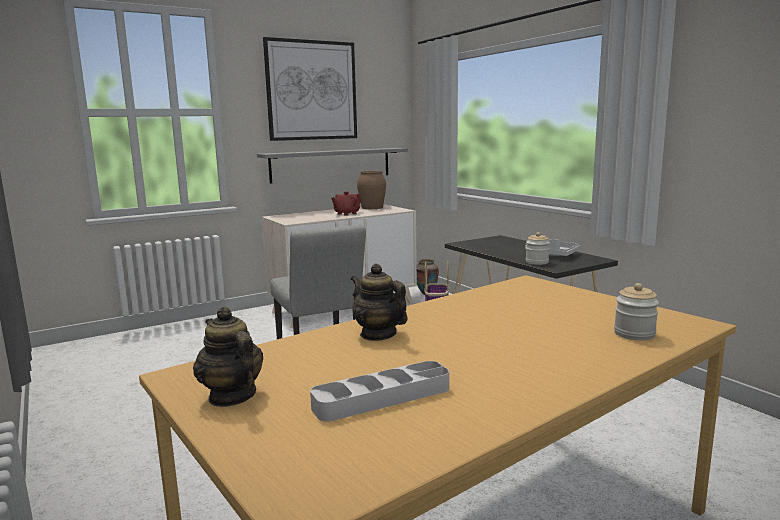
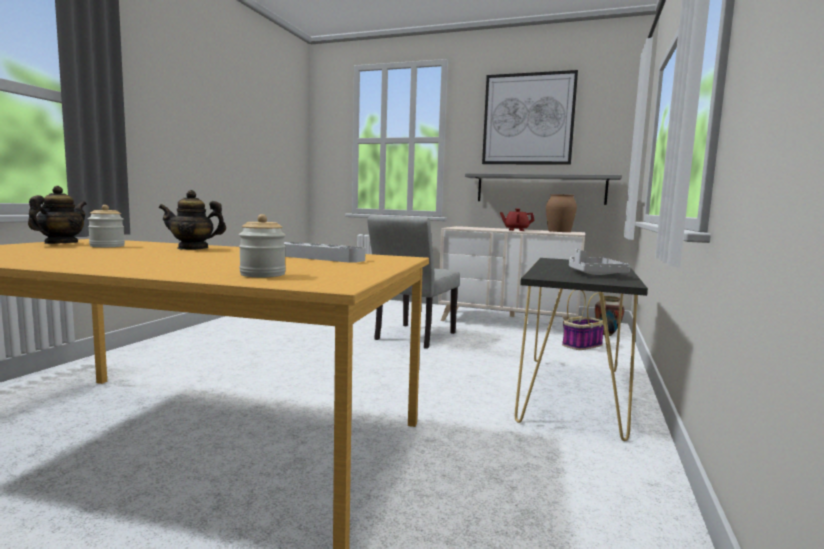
camera: 50 degrees right, 5 degrees down
(378, 334) = (193, 248): teapot -> teapot turned 105 degrees counterclockwise
(382, 397) = (62, 252): grey tray -> grey tray (319, 258)
(537, 262) = (546, 273): jar -> jar (107, 246)

